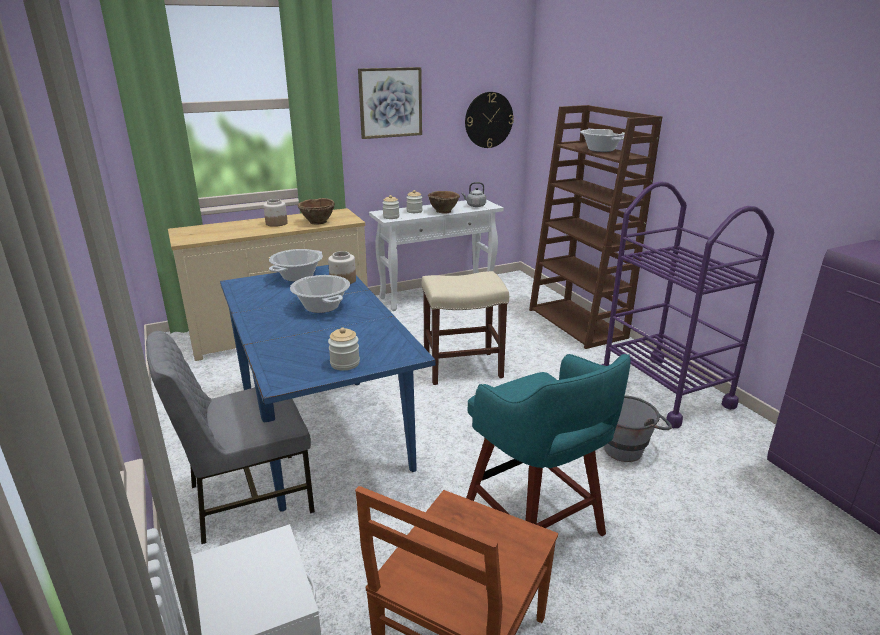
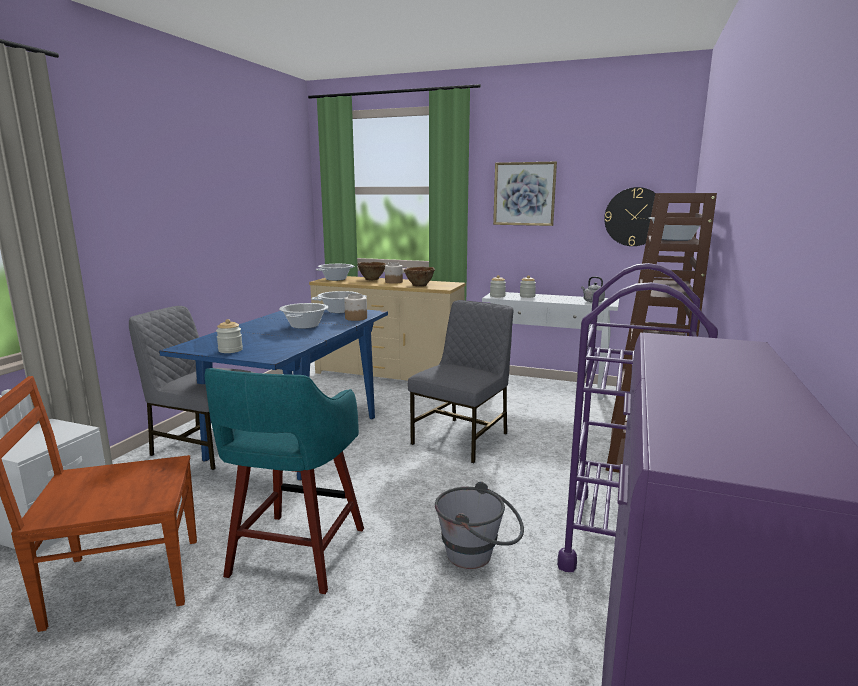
camera: 45 degrees right, 10 degrees down
(194, 234) = (336, 279): none -> cooking pot
(443, 211) = (551, 300): brown bowl -> brown bowl (372, 279)
(463, 367) = (462, 438): beige stool -> grey chair

